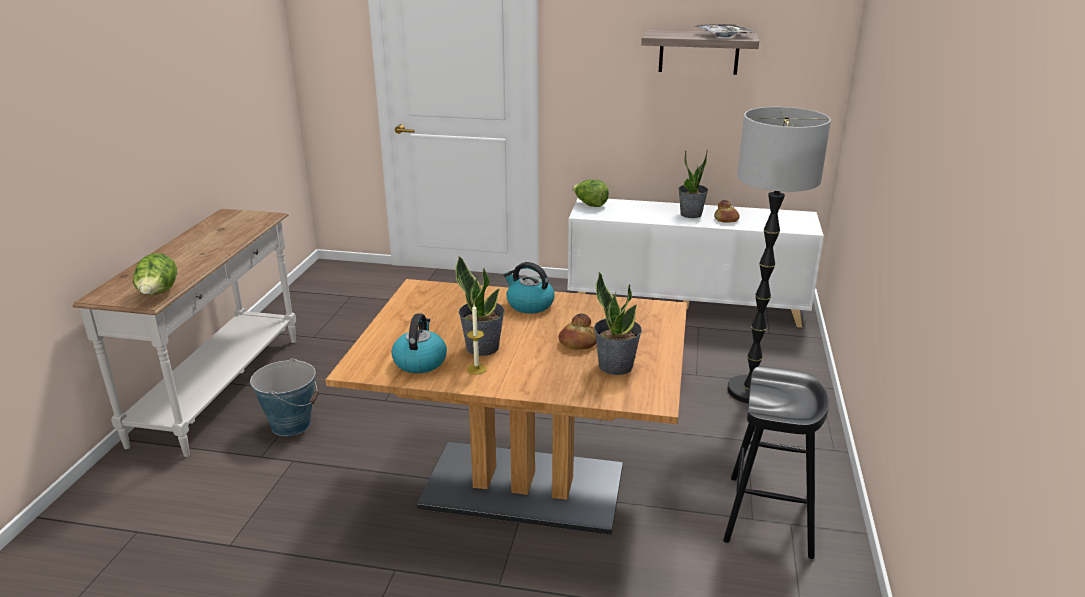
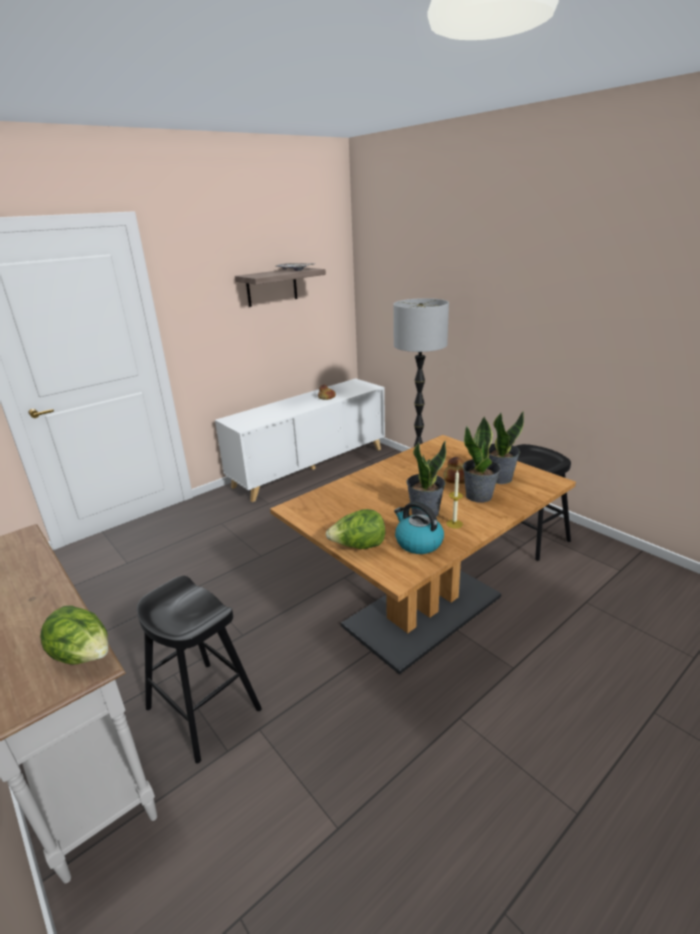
camera: 50 degrees left, 0 degrees up
(291, 424) = (203, 709): bucket -> black stool
(529, 304) = (382, 477): kettle -> none
(590, 205) = (234, 421): lettuce -> lettuce (358, 547)
(691, 214) = (303, 402): potted plant -> potted plant (479, 496)

